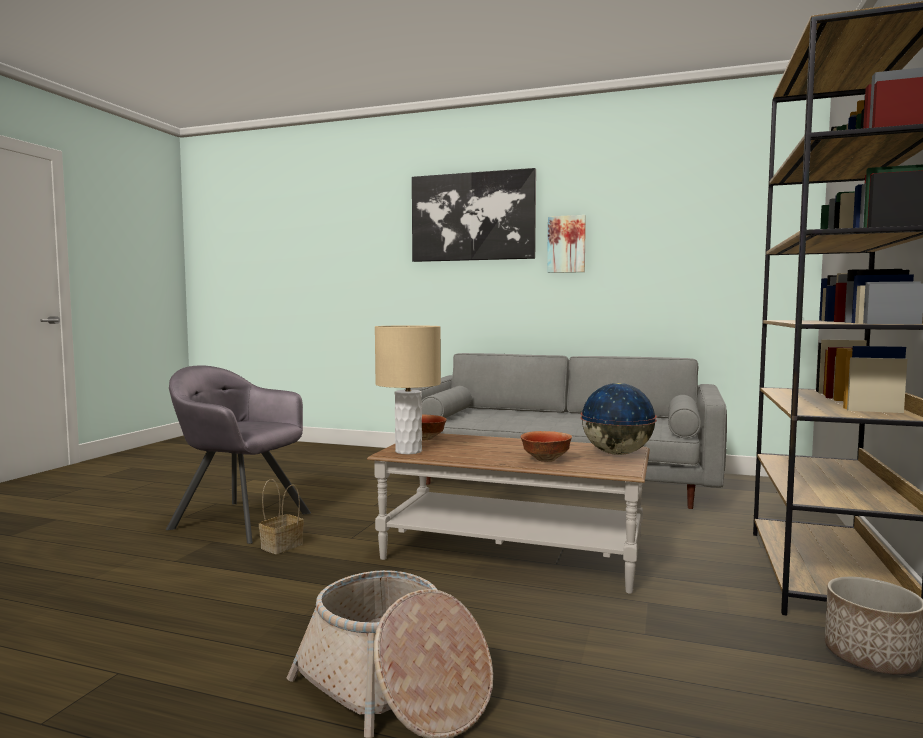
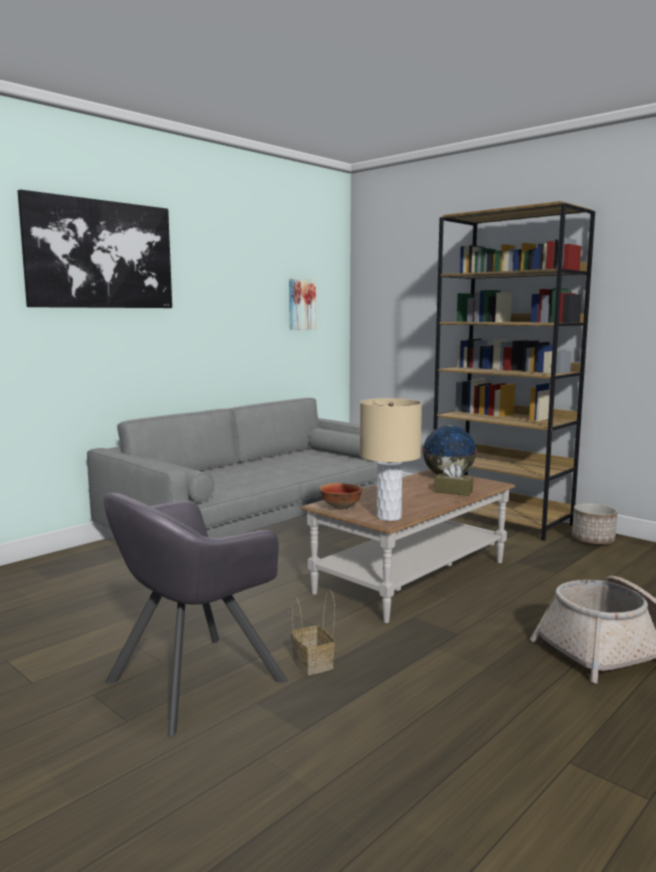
camera: 65 degrees left, 5 degrees up
(546, 460) = (453, 491): bowl -> brown tissue box
(566, 244) = (196, 294): picture -> picture (301, 304)

